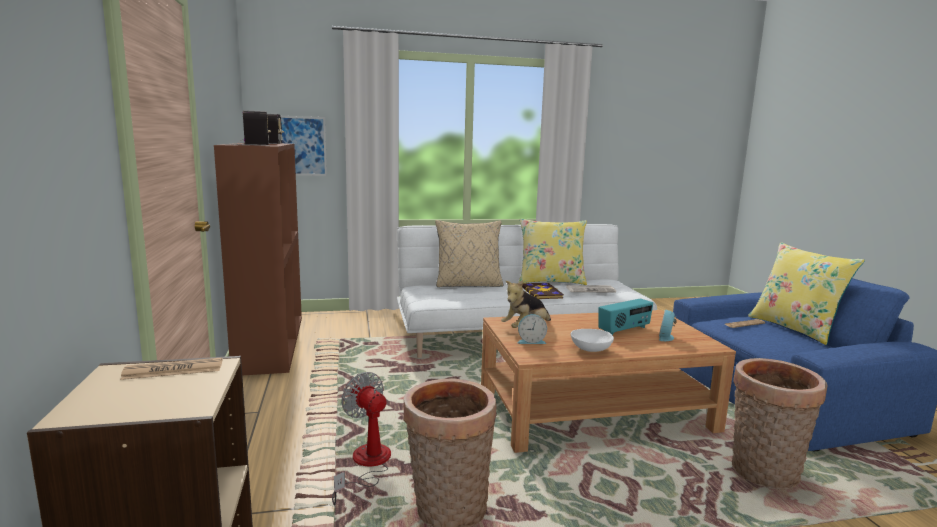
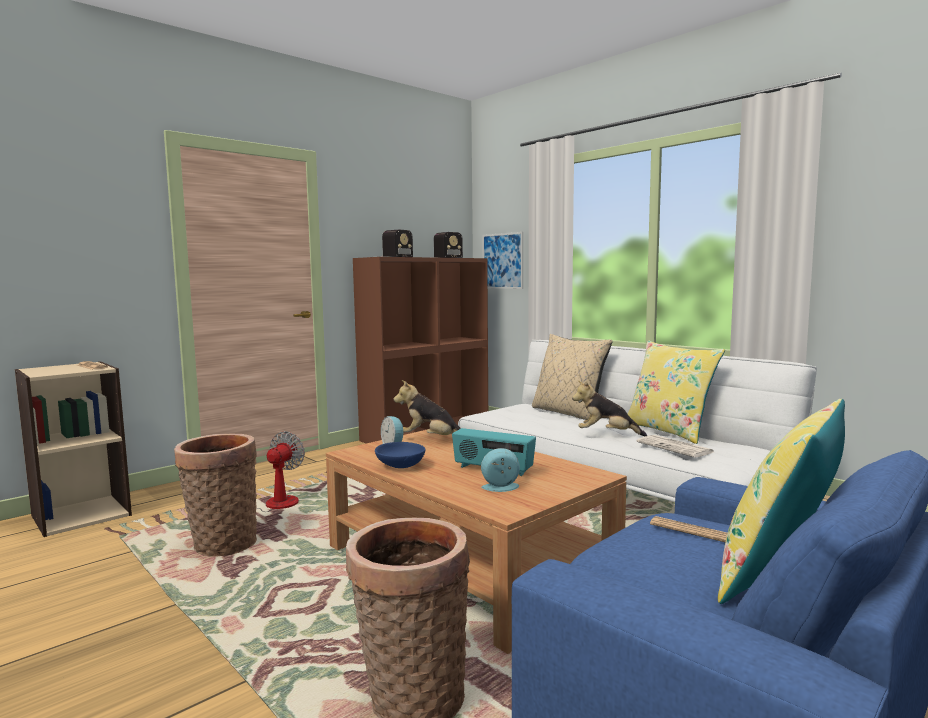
camera: 60 degrees right, 5 degrees down
(542, 292) = (606, 434): book -> plush toy
(590, 349) = (401, 466): white bowl -> blue bowl

